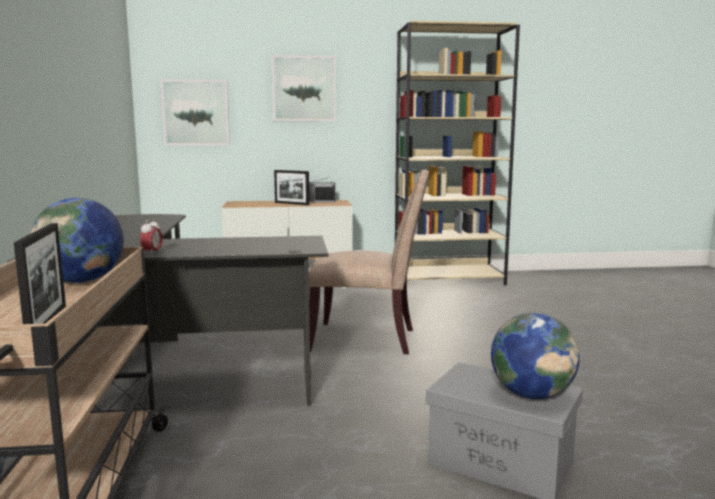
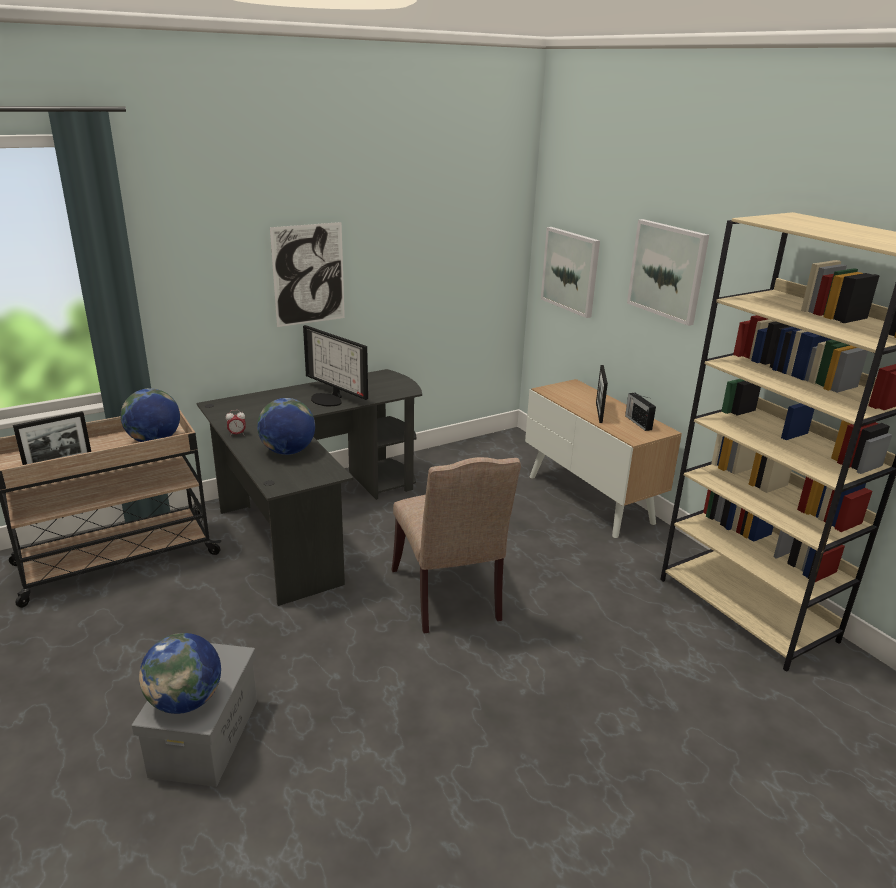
camera: 65 degrees right, 15 degrees up
(53, 94) = (309, 274): none -> picture
(133, 229) = (330, 399): none -> monitor
(234, 244) = (288, 451): none -> globe

